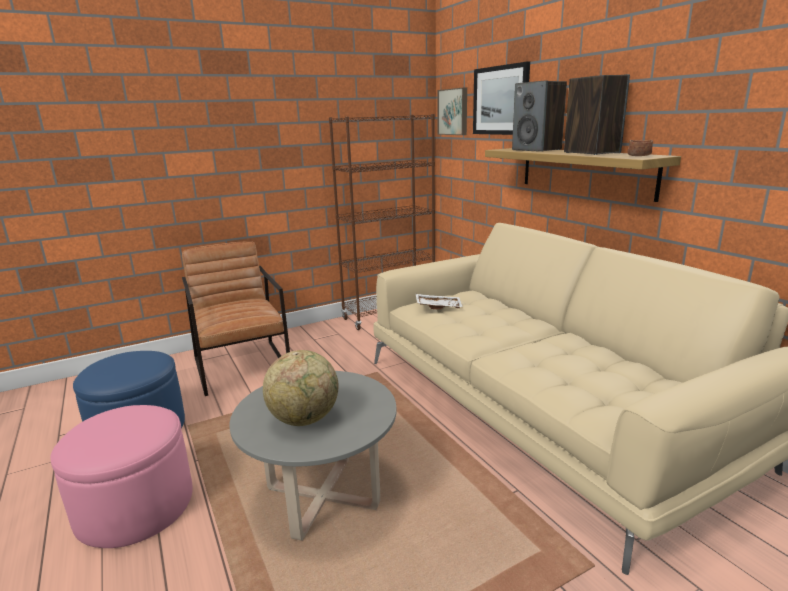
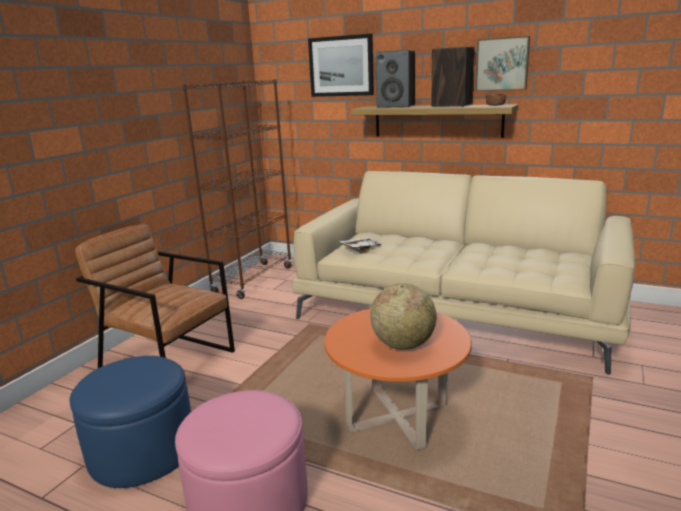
camera: 35 degrees left, 0 degrees up
(323, 497) = (397, 418): grey coffee table -> orange coffee table
(453, 112) = (281, 77): picture -> picture (502, 64)

